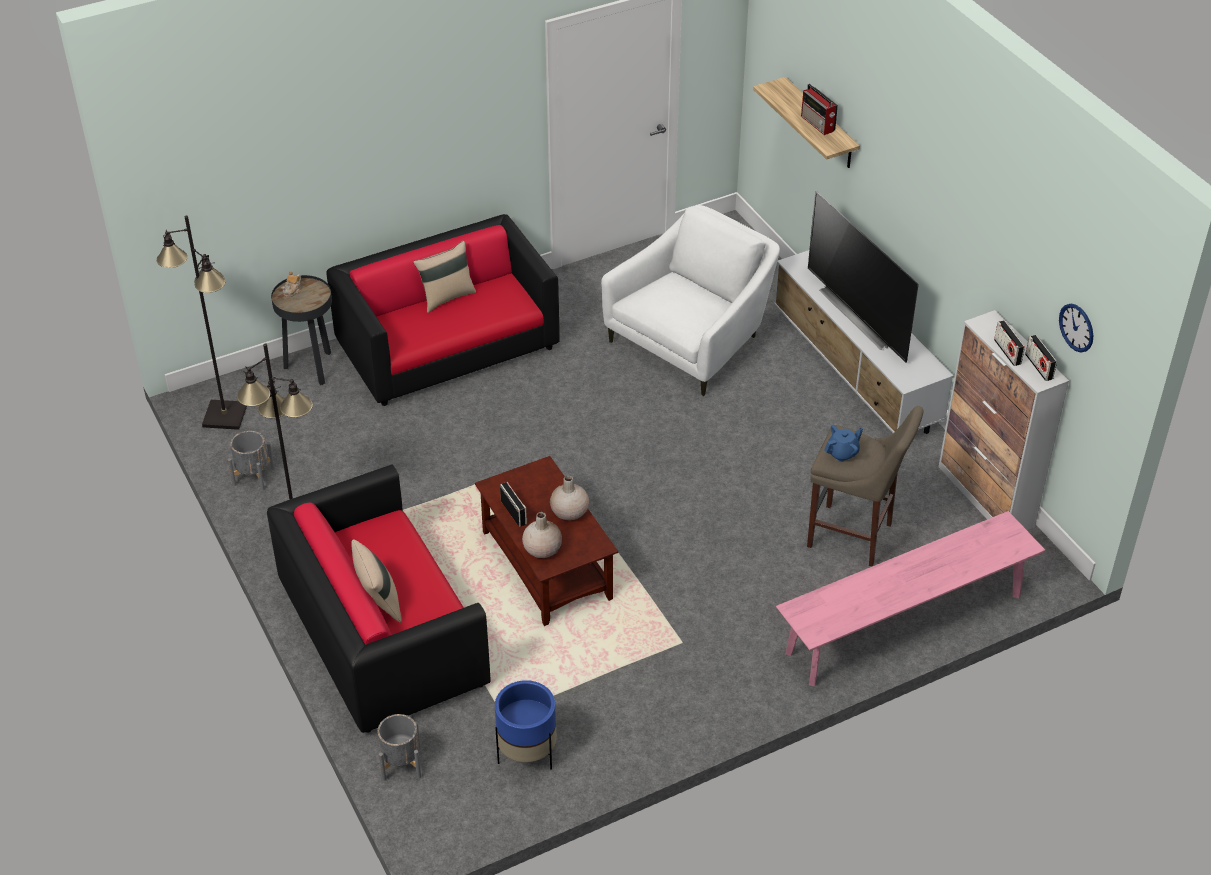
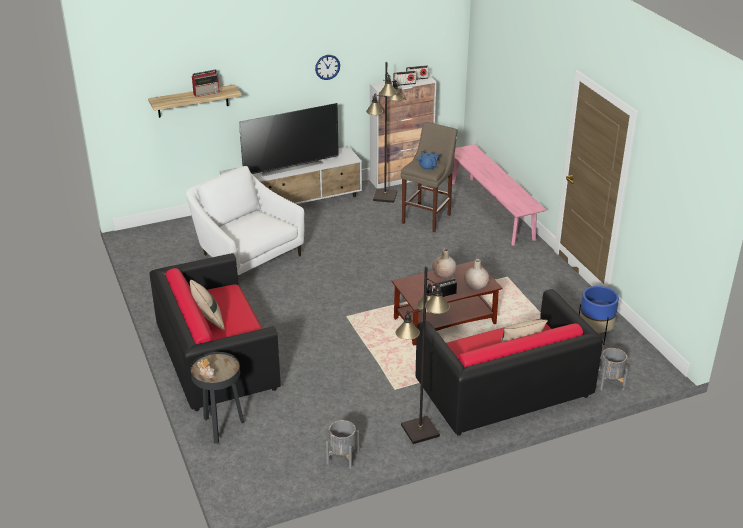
camera: 85 degrees left, 10 degrees down
(224, 415) = (266, 477): black floor lamp -> black floor lamp (384, 196)
(1076, 327) = (424, 44): wall clock -> wall clock (327, 67)

